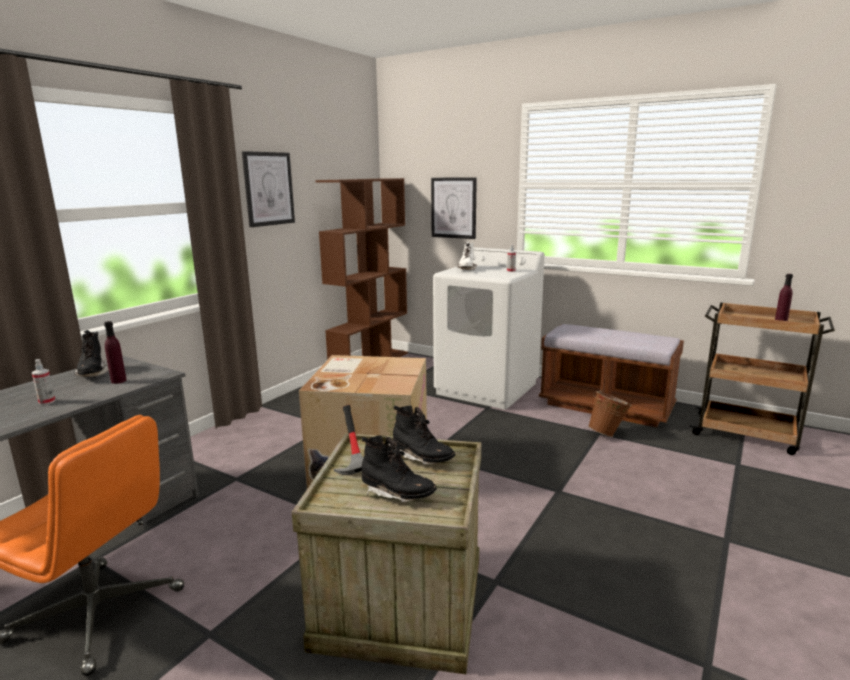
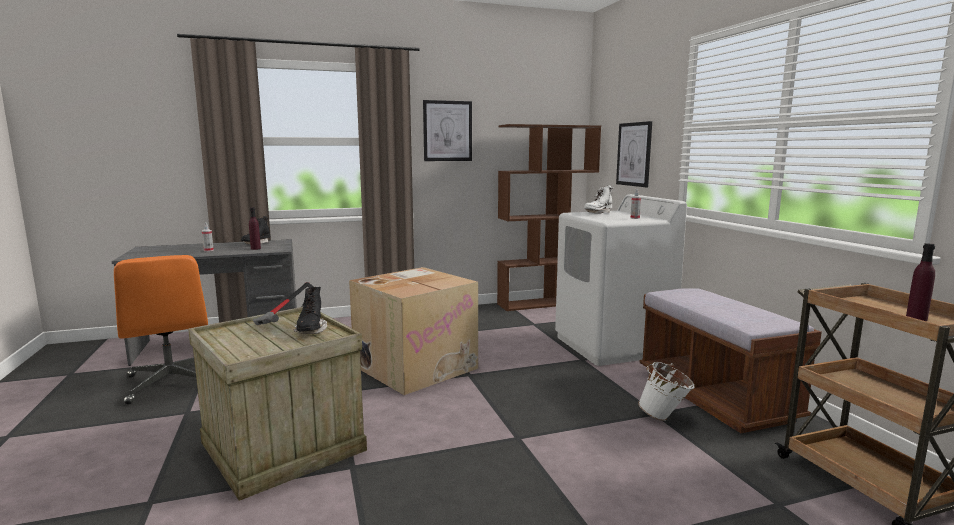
camera: 40 degrees right, 5 degrees down
(397, 494) = (250, 341): black boot -> none
(608, 433) = (664, 417): brown bucket -> white bucket

